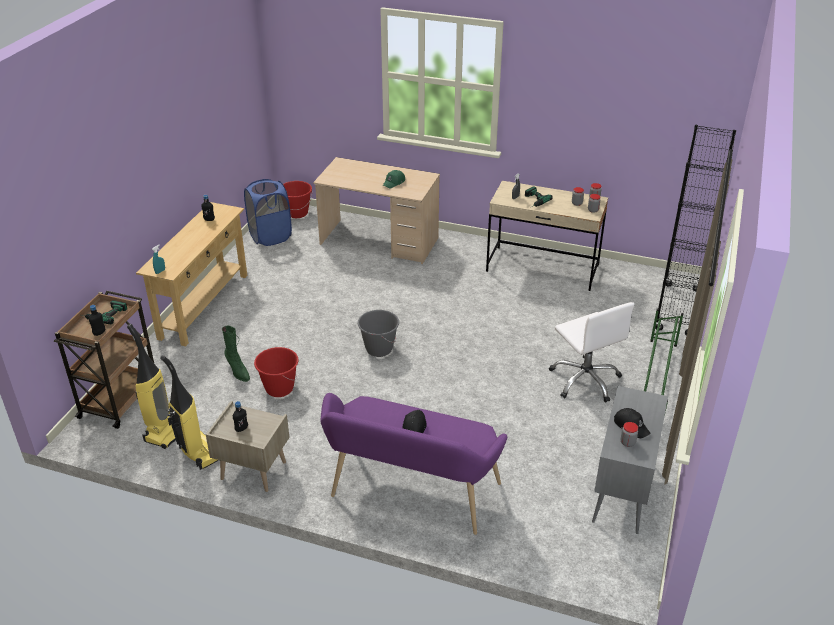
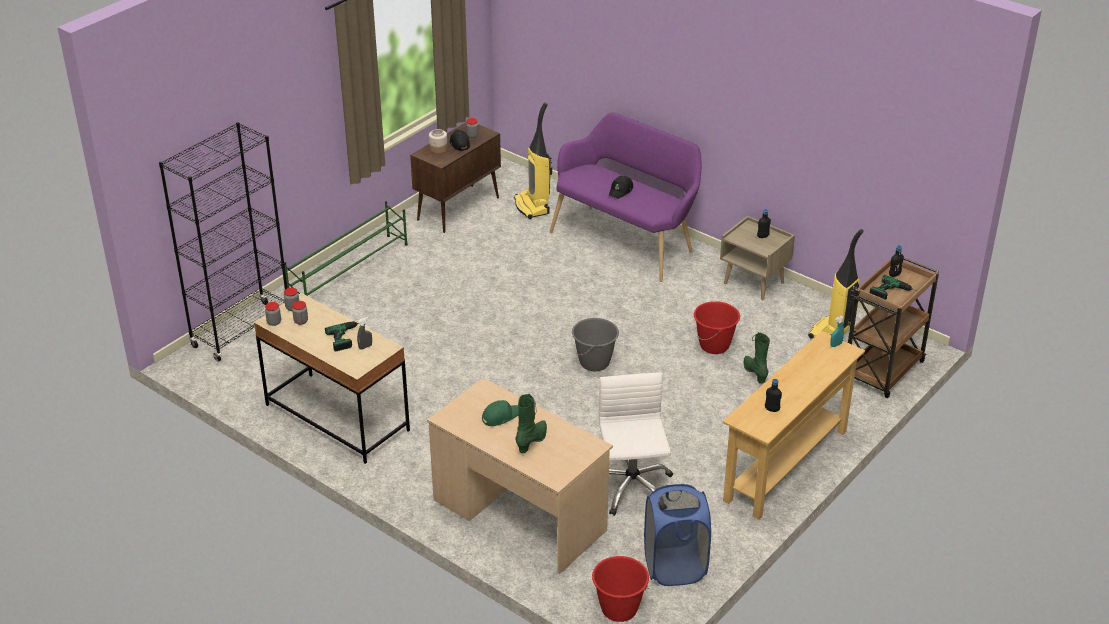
camera: 160 degrees left, 0 degrees up
(199, 452) = (801, 307): vacuum cleaner -> vacuum cleaner (532, 206)
(365, 175) = (532, 441): none -> green boot
(585, 380) = (409, 288): white office chair -> white office chair (631, 487)
(622, 492) = (459, 208): grey cabinet -> brown cabinet
(646, 411) = (438, 149): none -> jar

